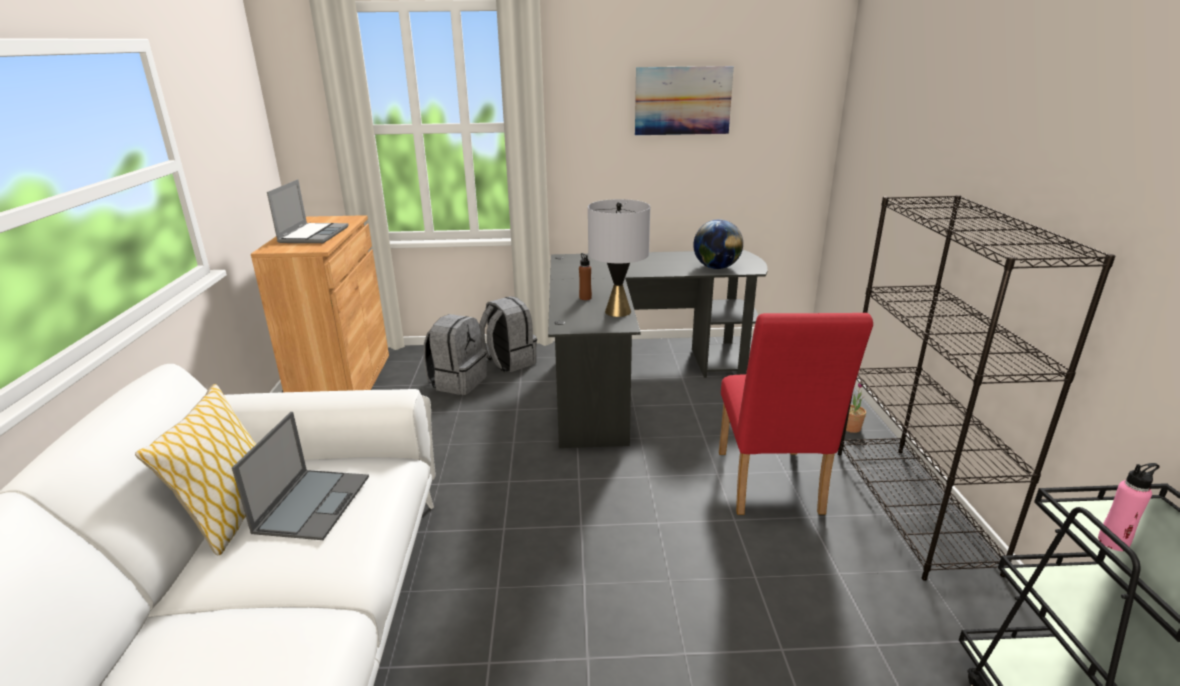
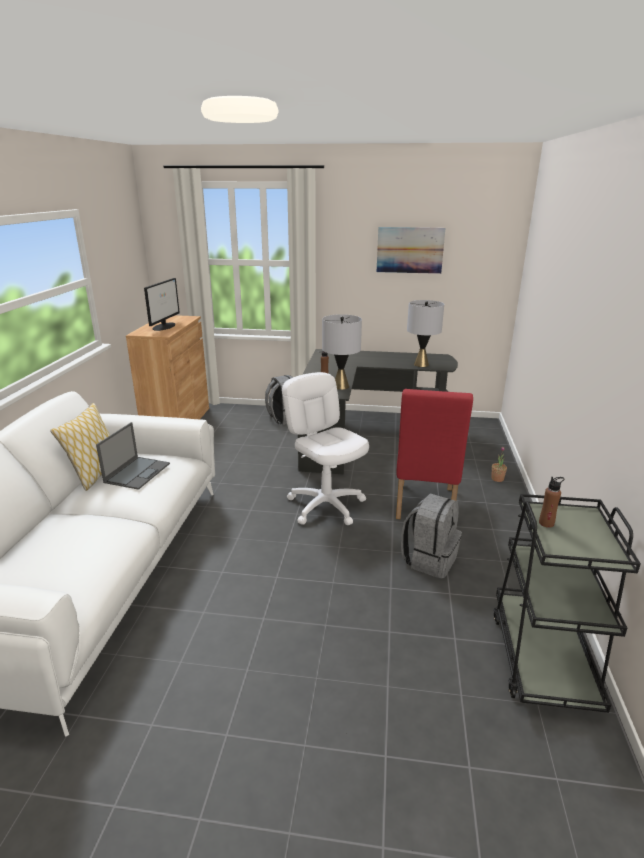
camera: 10 degrees right, 0 degrees up
(313, 235) = (164, 326): laptop -> monitor
(458, 382) = (247, 427): grey backpack -> grey backpack (429, 559)
(622, 504) = (326, 505): none -> white office chair
(716, 267) = (421, 364): globe -> grey table lamp
(912, 508) = (513, 528): black bookcase -> none
(1113, 542) = (546, 523): pink bottle -> brown bottle

